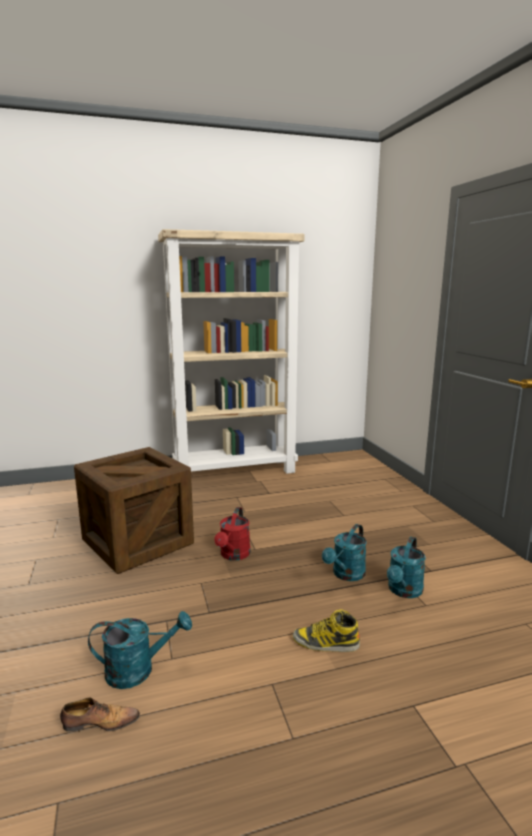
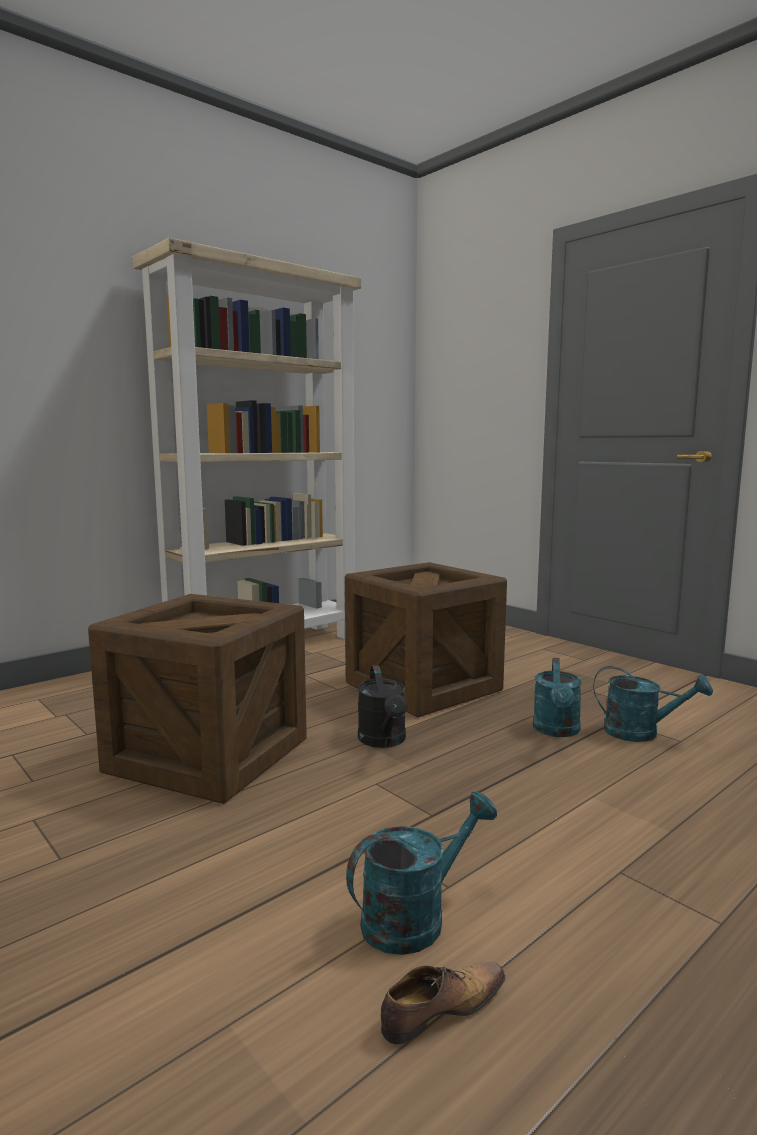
camera: 25 degrees left, 5 degrees down
(233, 555) = (384, 741): red watering can -> black watering can
(296, 521) = (423, 687): none -> crate
(325, 643) = (625, 808): boot -> none
(403, 591) = (641, 733): turquoise watering can -> turquoise watering can turned 75 degrees counterclockwise

